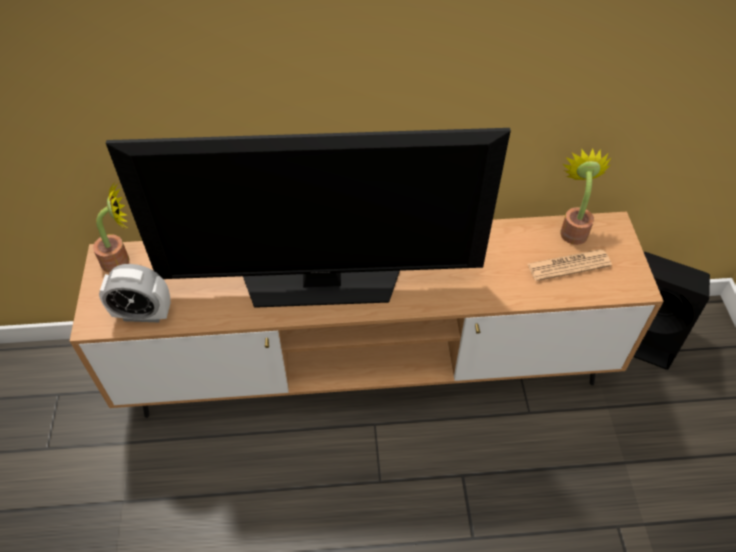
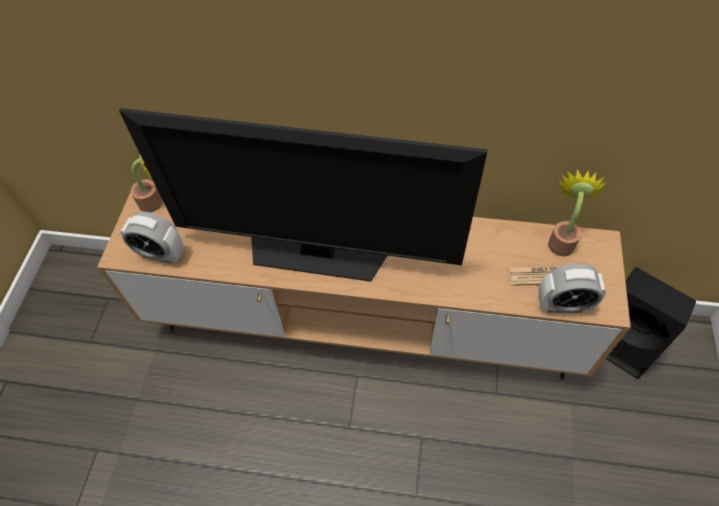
camera: 15 degrees right, 5 degrees up
(592, 291) = (563, 305): none -> alarm clock

